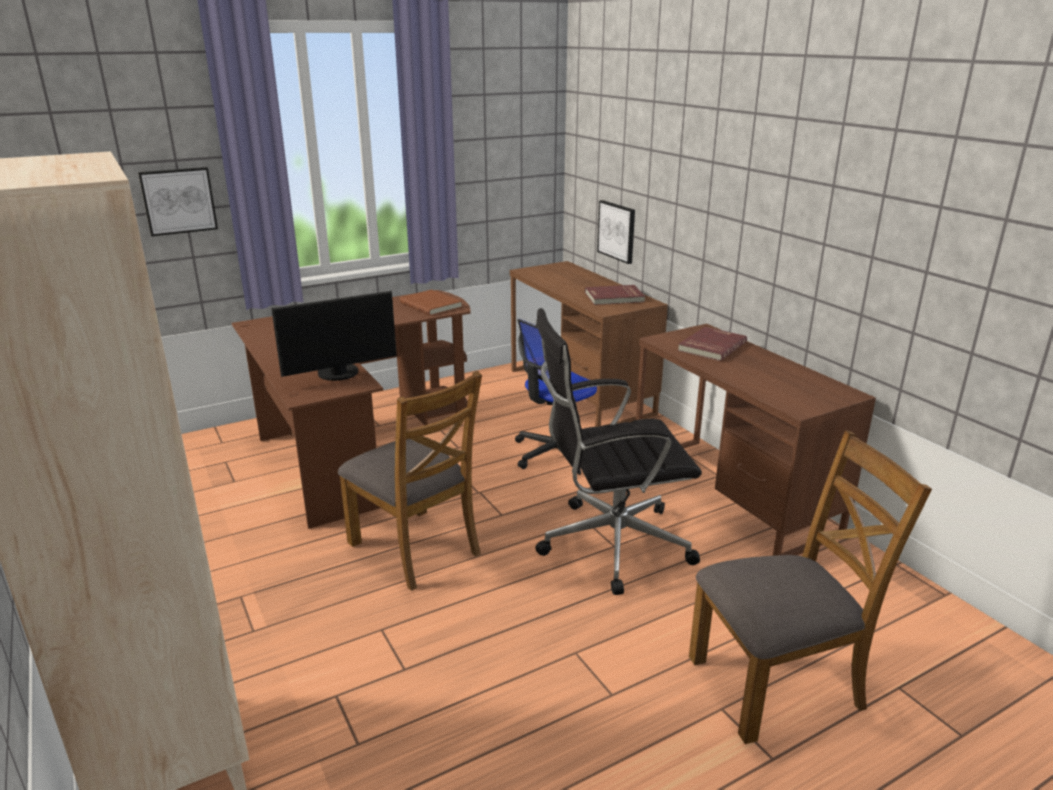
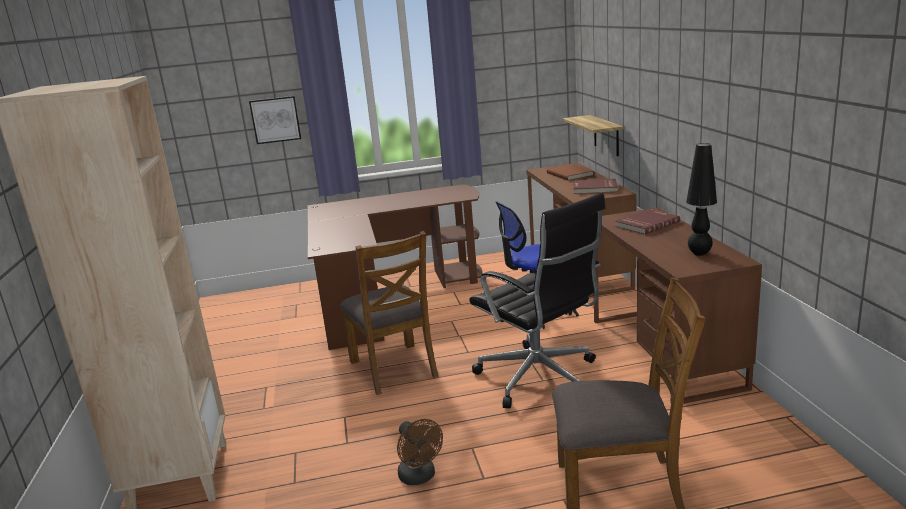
camera: 20 degrees right, 5 degrees down
(339, 374) = (354, 238): monitor -> none
(431, 305) = (451, 194): brown book -> brown book (570, 174)
(530, 707) = (420, 477): none -> brown fan
(610, 544) = (540, 378): black office chair -> black office chair turned 135 degrees counterclockwise
(617, 231) = (606, 135): picture -> shelf
(801, 386) = (699, 253): none -> black table lamp

